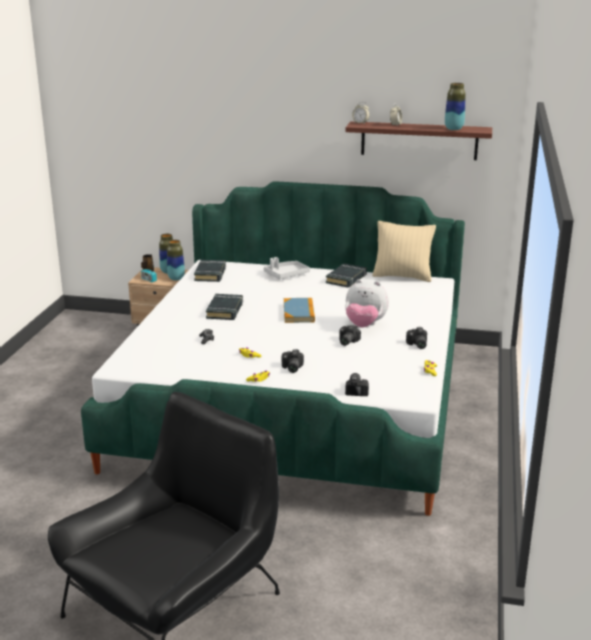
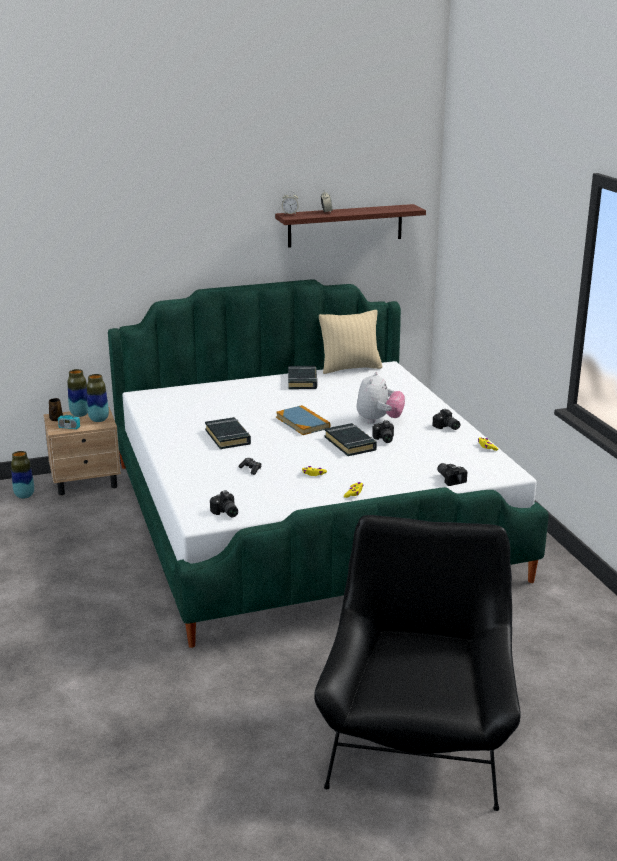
camera: 30 degrees left, 0 degrees up
(210, 274) = (159, 404): black book -> black book (350, 443)
(286, 275) = (239, 389): grey tray -> none
(291, 368) = (368, 475): camera -> camera (225, 513)
(365, 325) = (378, 420): plush toy -> plush toy turned 60 degrees counterclockwise
(453, 129) = (386, 209): vase -> vase (24, 495)

